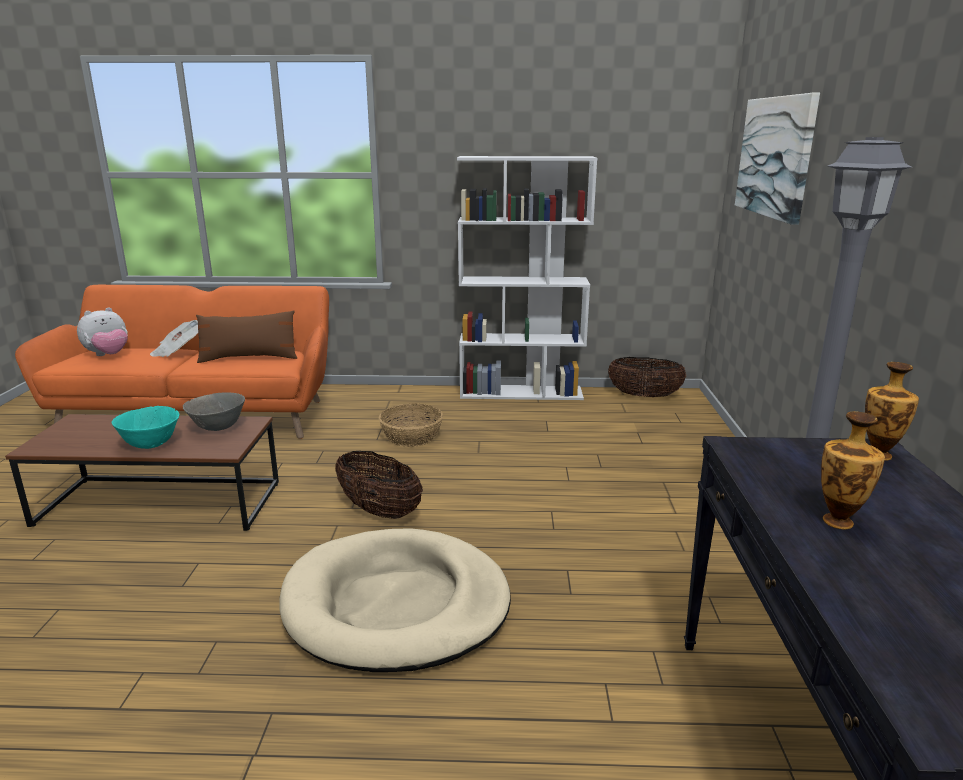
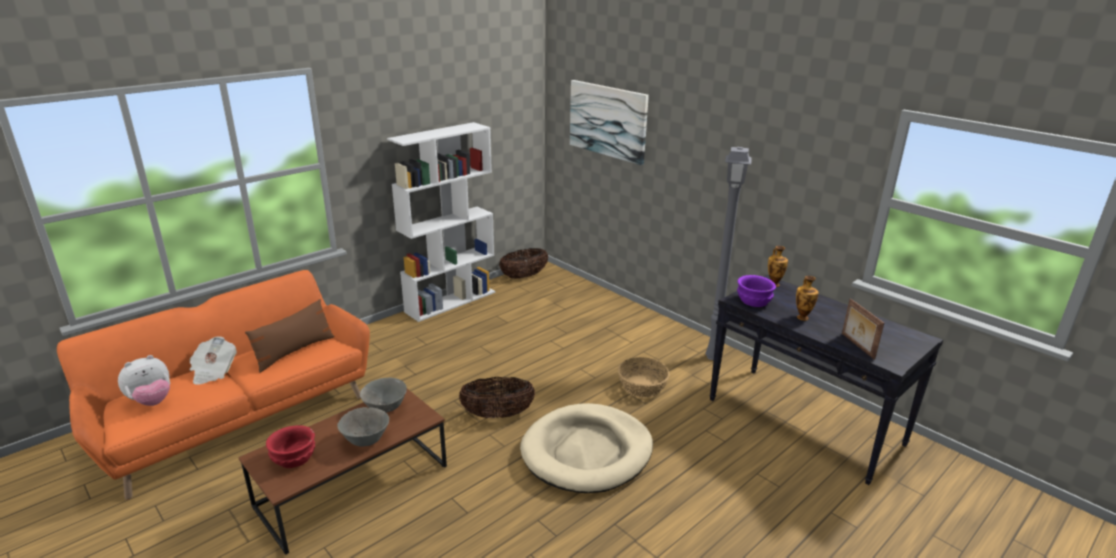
camera: 45 degrees left, 5 degrees up
(86, 432) = (293, 458): none -> red bowl
(108, 355) = (151, 401): plush toy -> plush toy turned 45 degrees clockwise
(150, 444) = (365, 440): turquoise bowl -> grey bowl
(411, 436) = (434, 362): basket -> basket (642, 386)
(772, 460) = (753, 301): none -> purple bowl
(891, 629) = (857, 346): none -> picture frame

